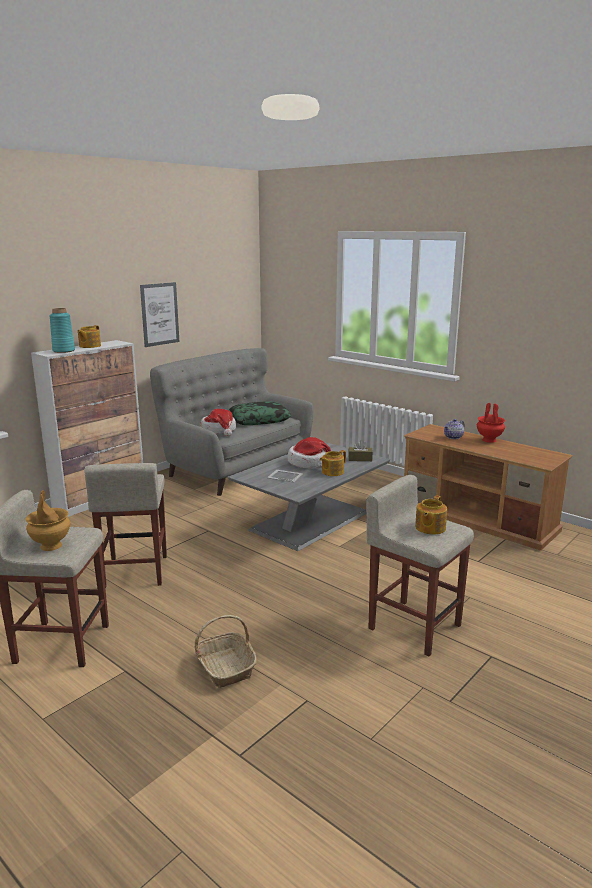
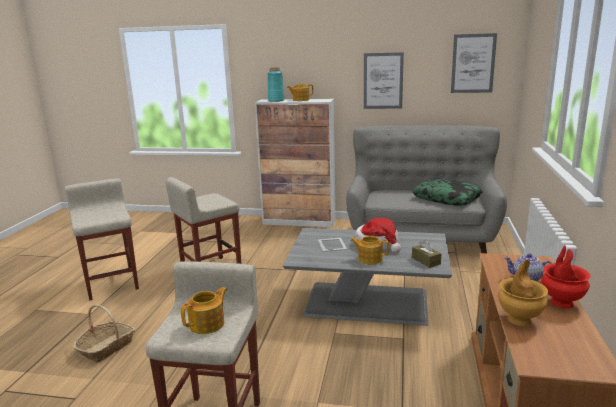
camera: 60 degrees right, 0 degrees up
(51, 545) = (94, 215): brown vase -> brown vase (519, 319)
(219, 430) = (392, 196): hat -> none
(228, 290) = (473, 63): none -> picture
(429, 528) = (208, 324): teapot -> teapot turned 135 degrees clockwise

